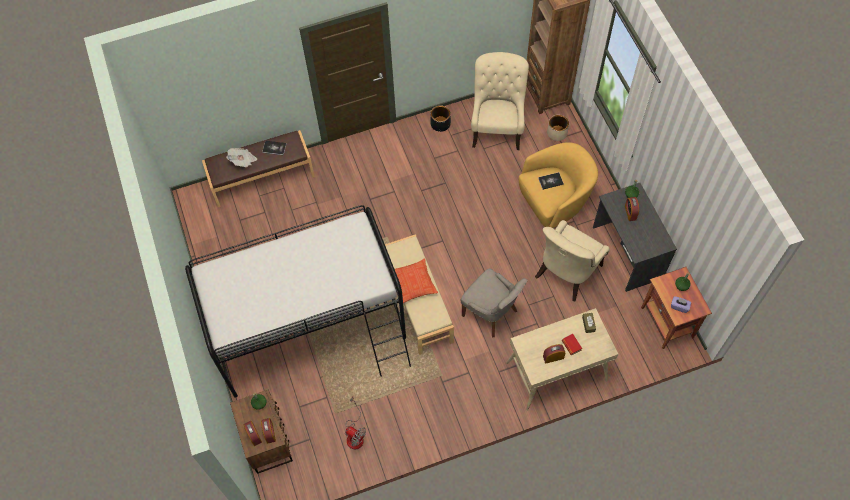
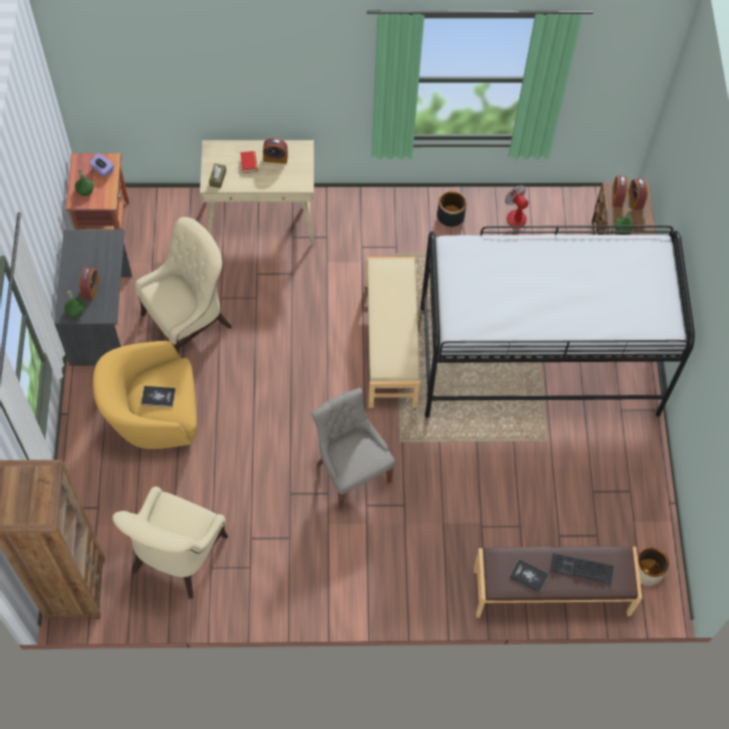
camera: 165 degrees left, 0 degrees up
(243, 161) = (580, 569): newspaper -> keyboard
(413, 284) = (397, 317): orange pillow -> none
(440, 124) = (257, 592): black planter -> black planter (450, 215)
(491, 313) = (306, 302): grey chair -> grey chair (351, 471)
(557, 133) = (96, 516): beige planter -> beige planter (647, 571)

